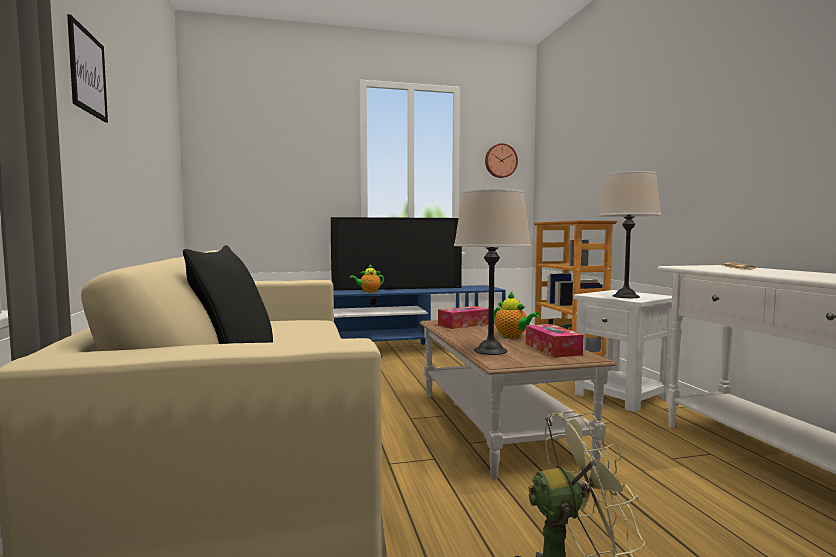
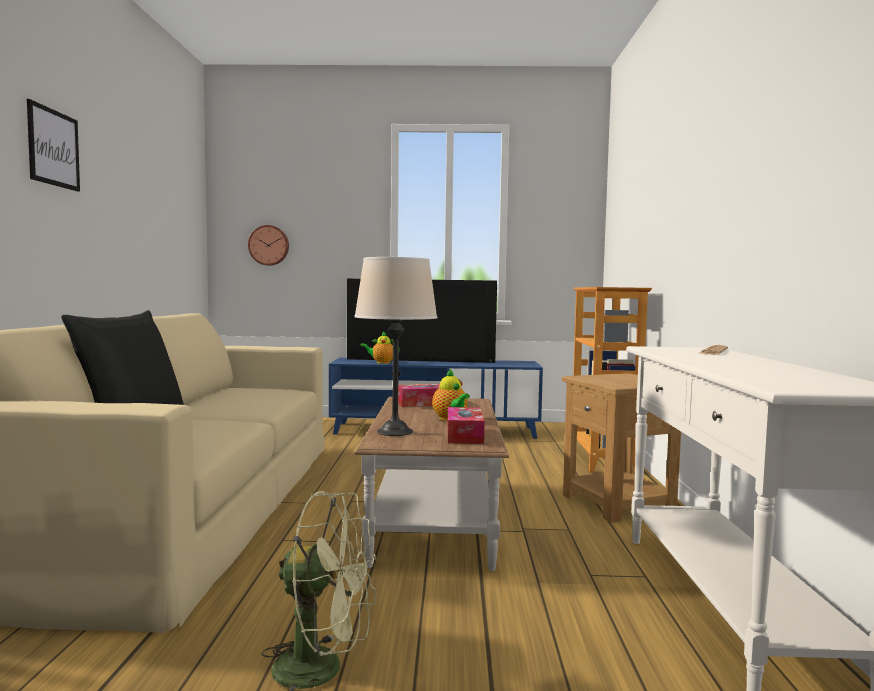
camera: 15 degrees right, 0 degrees up
(500, 161) = (560, 211): wall clock -> wall clock (269, 245)
(622, 396) = (618, 504): white side table -> brown side table
(626, 296) = (617, 382): beige table lamp -> none

